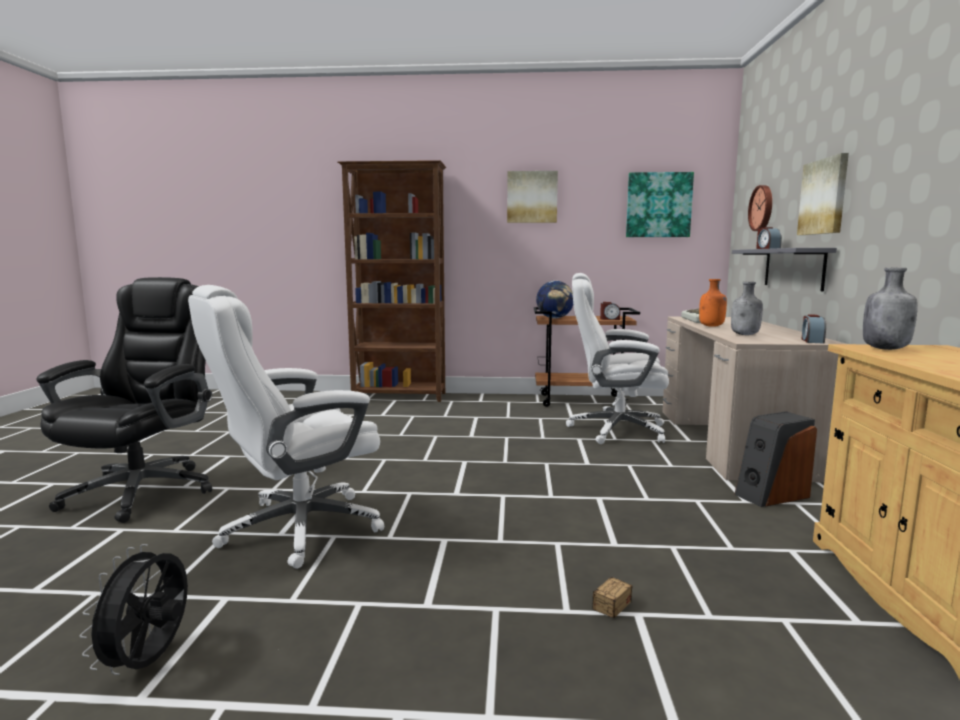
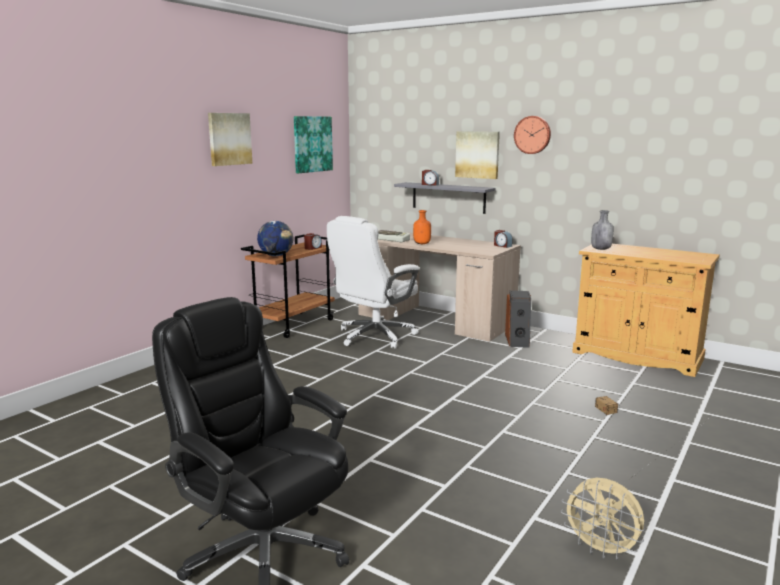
camera: 60 degrees left, 5 degrees up
(150, 662) = (601, 550): black fan -> beige fan
(297, 528) = (441, 477): white office chair -> none
(400, 397) = (146, 378): brown bookcase -> none
(745, 334) = (465, 247): grey bottle -> none
(762, 208) = (399, 151): wall clock -> wall clock (532, 135)

